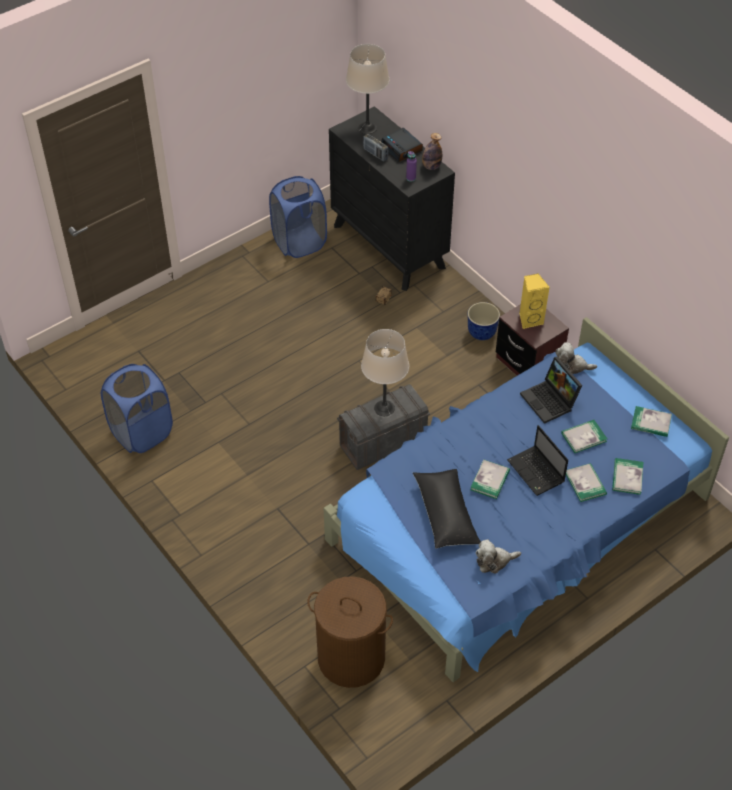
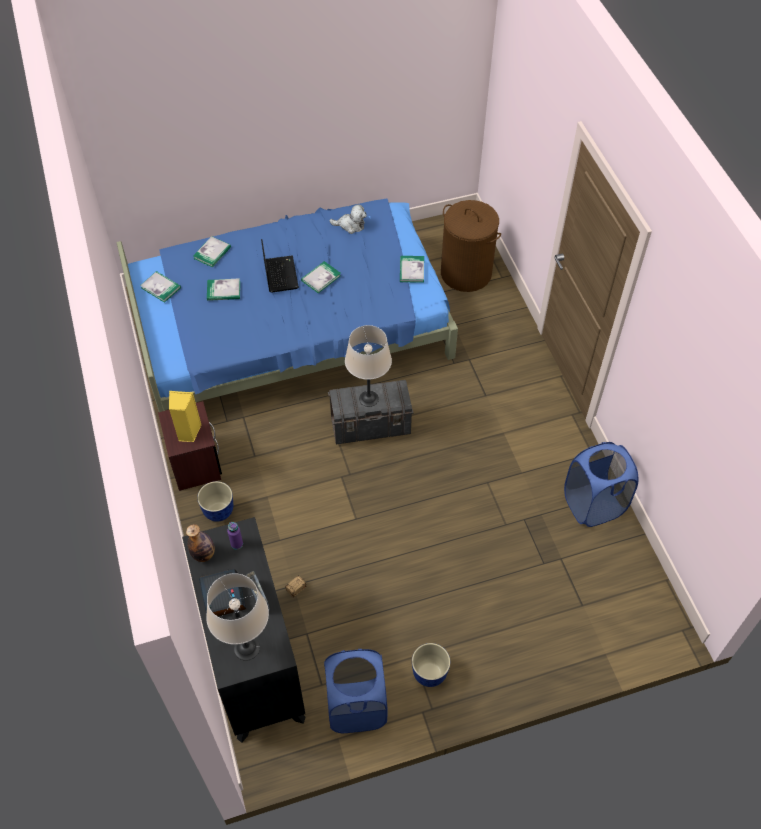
camera: 160 degrees left, 5 degrees up
(252, 274) = (429, 674): none -> planter
(445, 514) = (369, 266): black pillow -> none
(550, 401) = (230, 328): laptop -> none
(572, 366) = (189, 354): plush toy -> none
(585, 483) = (247, 257): book -> book (411, 270)

